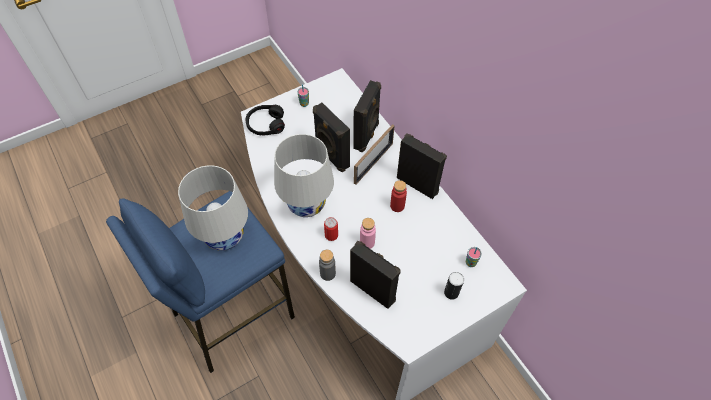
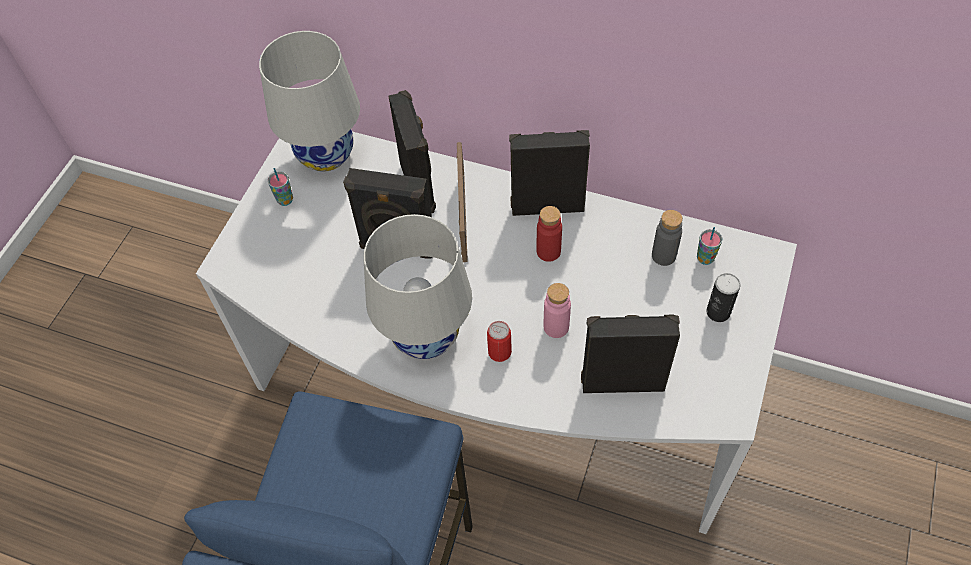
camera: 35 degrees left, 0 degrees up
(225, 236) = (354, 464): white table lamp -> white table lamp (326, 154)
(265, 124) = (254, 266): black headphones -> none
(327, 273) = (544, 406): grey bottle -> grey bottle (663, 255)

